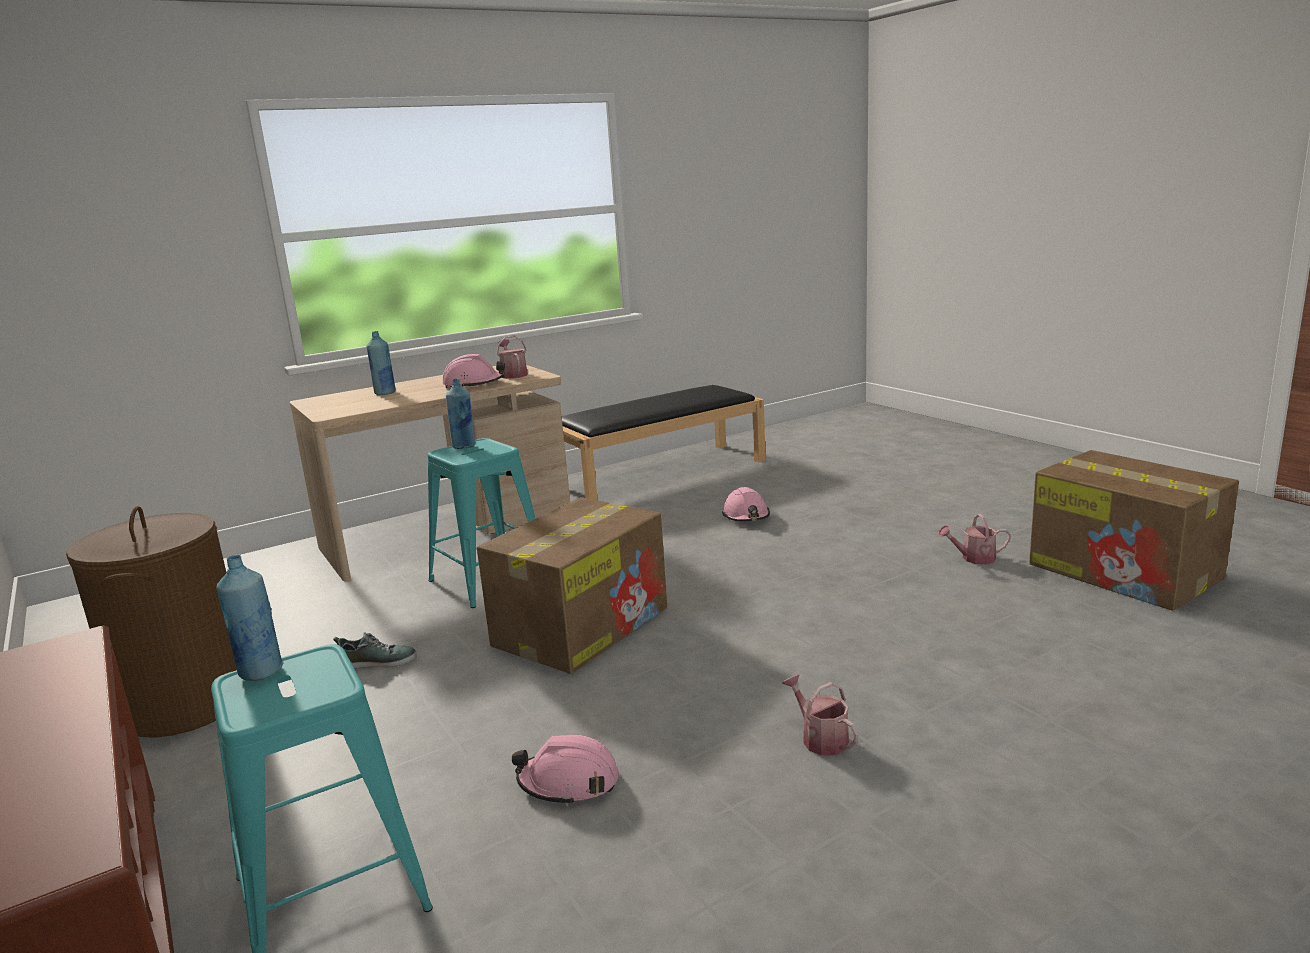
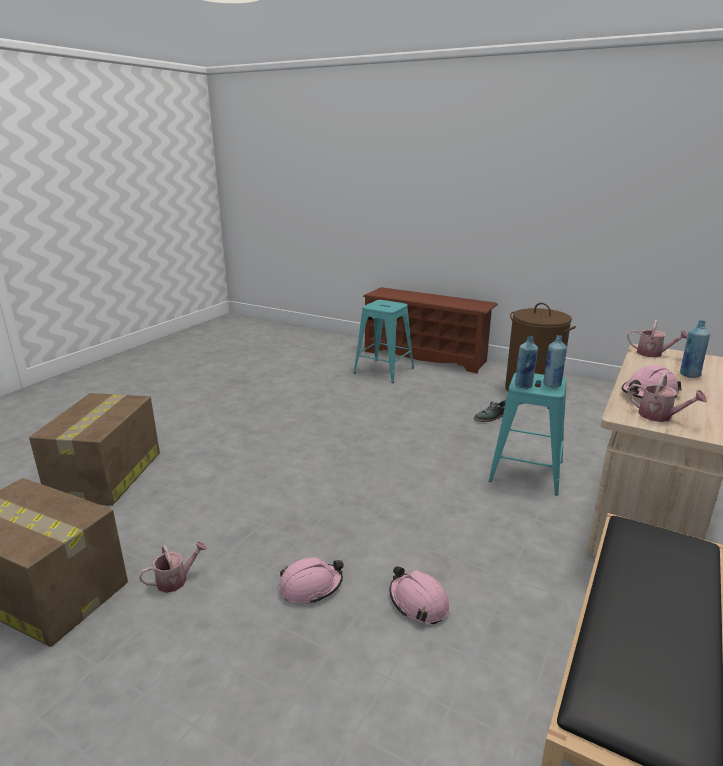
camera: 150 degrees right, 5 degrees up
(260, 671) = (397, 305): blue bottle -> blue bottle (523, 386)
(569, 782) = (348, 400): pink hard hat -> pink hard hat (310, 586)
(582, 625) = (421, 454): cardboard box -> cardboard box (105, 476)
(820, 738) = (263, 429): watering can -> watering can (653, 354)

